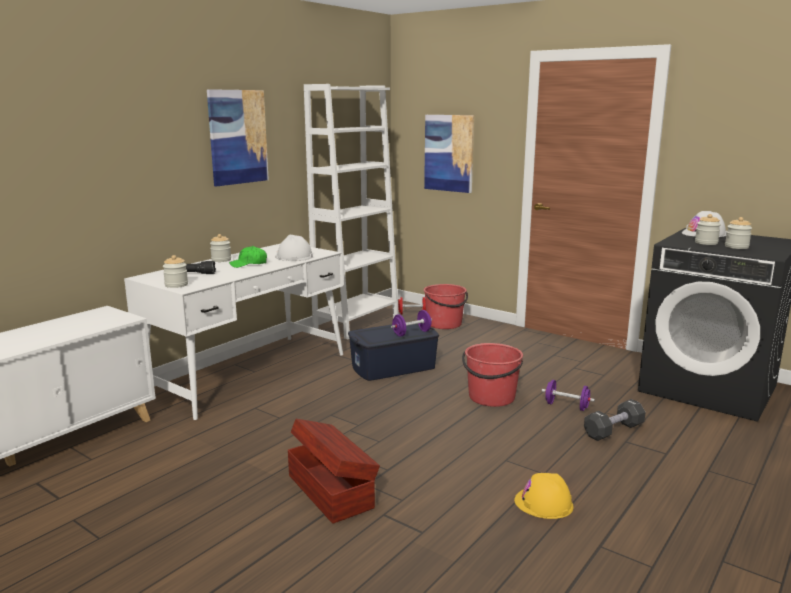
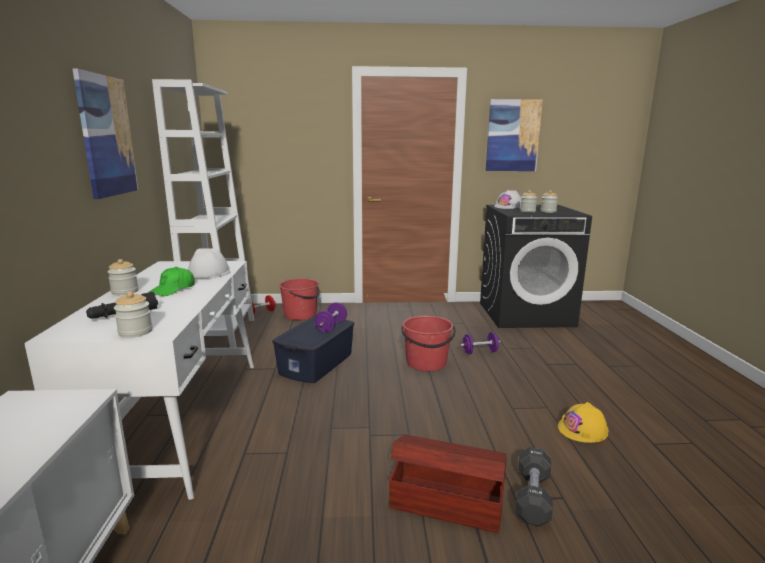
camera: 40 degrees left, 0 degrees up
(449, 153) = (275, 158): picture -> picture (513, 135)
(613, 430) = (530, 359): black dumbbell -> black dumbbell (532, 497)

